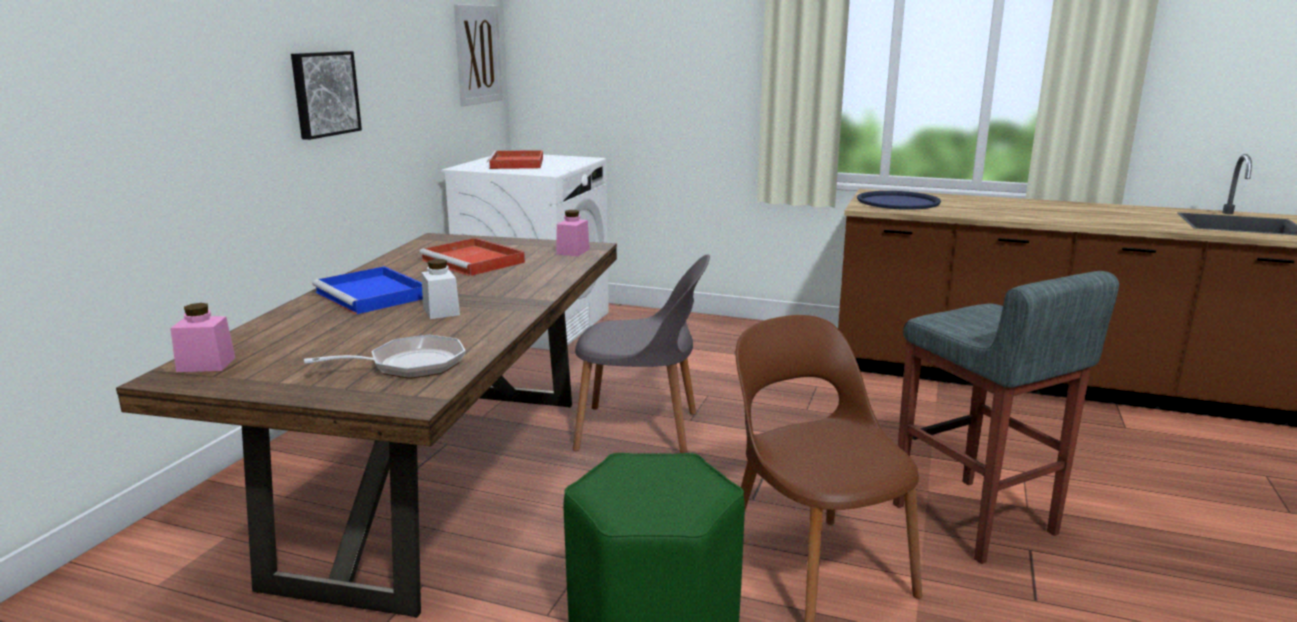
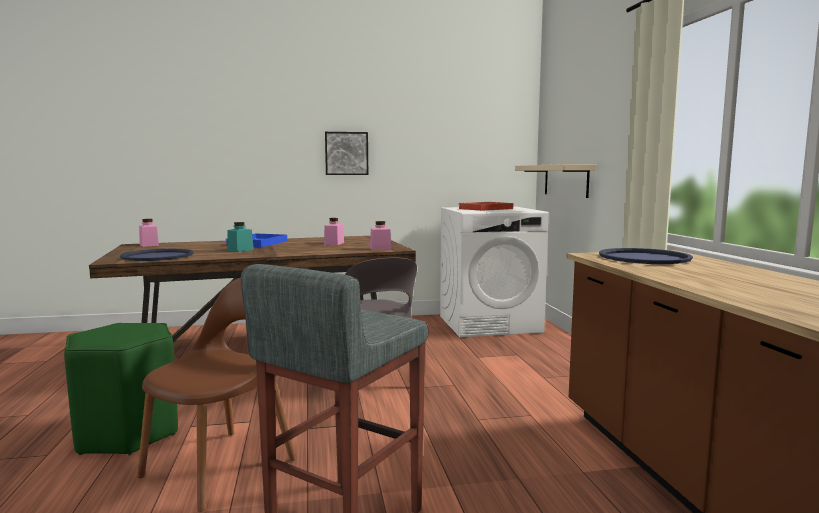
camera: 60 degrees right, 10 degrees down
(409, 365) = (157, 256): frying pan -> blue tray
(441, 311) = (240, 250): white jar -> turquoise jar
(474, 261) = (334, 243): red tray -> pink jar
(478, 54) = (499, 140): picture -> none
(598, 112) = (566, 180): none -> beige shelf

